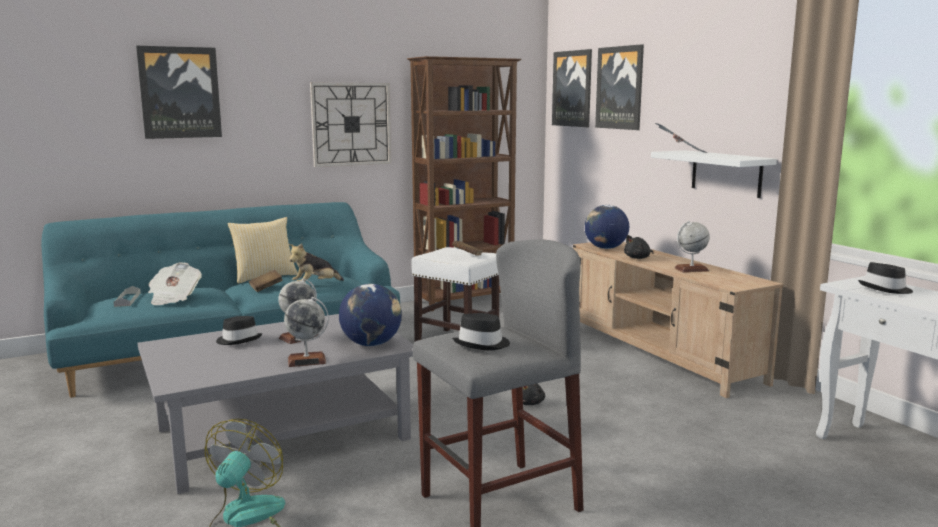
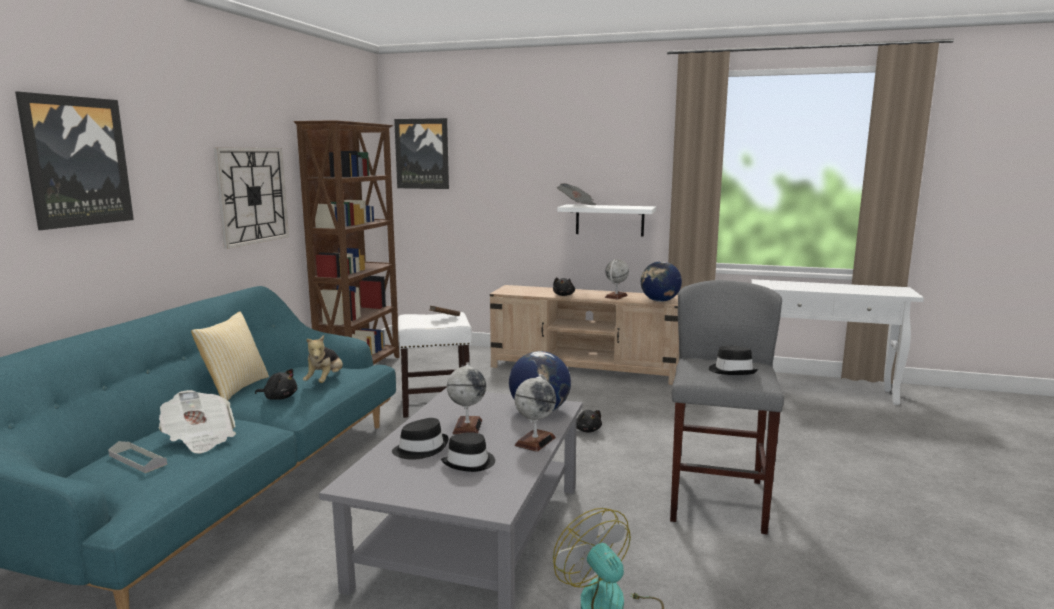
camera: 45 degrees left, 0 degrees up
(266, 288) = (279, 397): brown book -> black plush toy
(605, 248) = (521, 292): globe -> globe (659, 301)
(620, 88) = (486, 153): picture -> none
(886, 289) = (784, 285): black hat -> black hat (470, 463)

